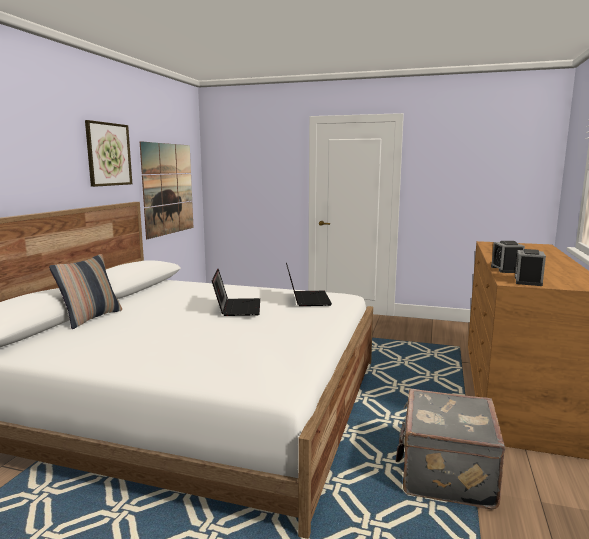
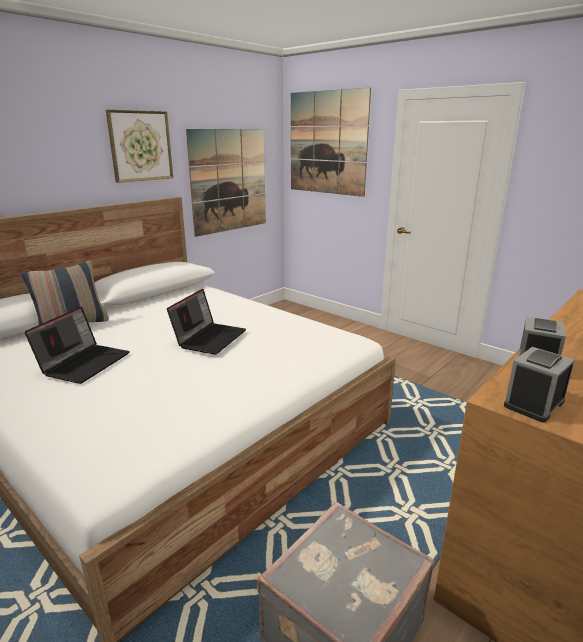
camera: 25 degrees right, 10 degrees up
(247, 157) = (327, 143): none -> picture
(307, 299) = (298, 338): laptop -> laptop (84, 363)

